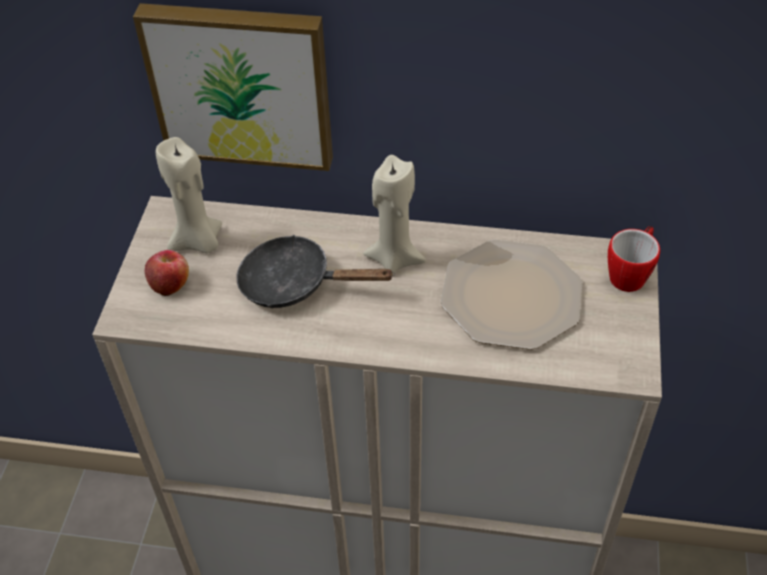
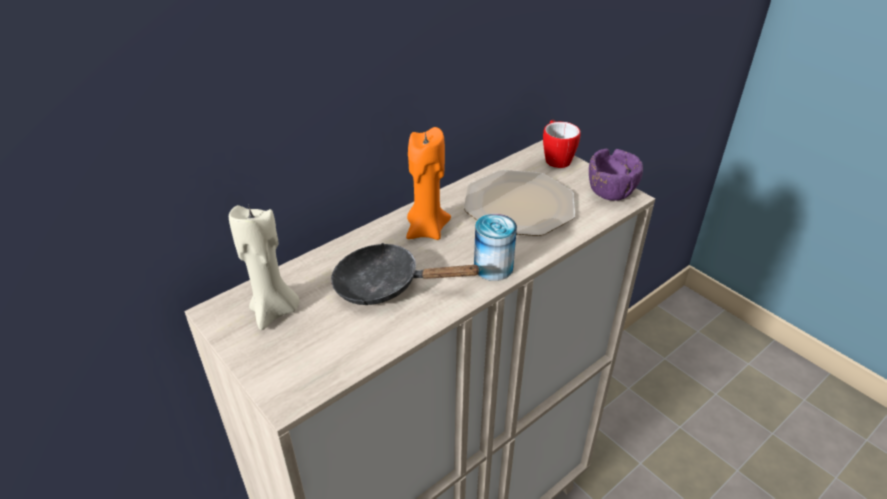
camera: 50 degrees left, 10 degrees down
(170, 284) = (293, 350): apple -> none
(241, 84) = (252, 141): picture -> none
(295, 283) = (385, 285): black frying pan -> black frying pan turned 45 degrees clockwise
(394, 258) = (426, 230): beige candle -> orange candle
(395, 337) = (493, 267): none -> can
(622, 353) = (610, 192): none -> purple bowl

